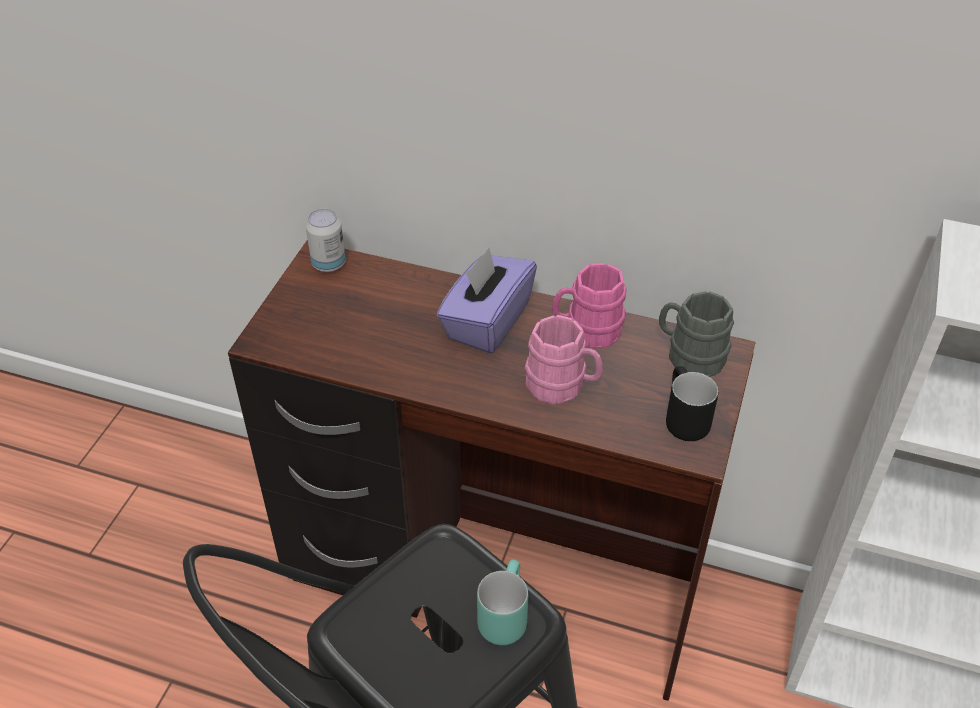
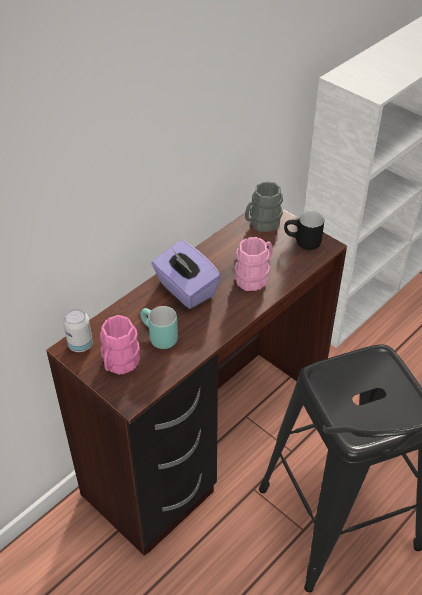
camera: 65 degrees left, 0 degrees up
(501, 614) = (373, 366): turquoise mug -> turquoise mug (157, 338)
(587, 330) = (219, 252): pink mug -> pink mug (119, 364)

